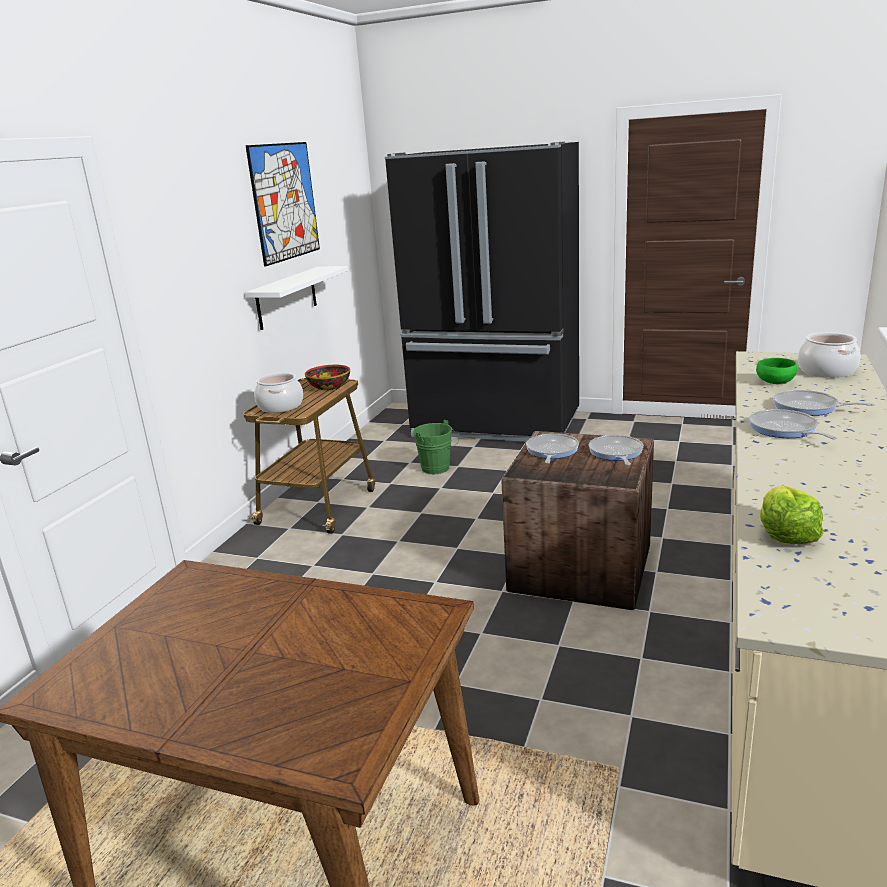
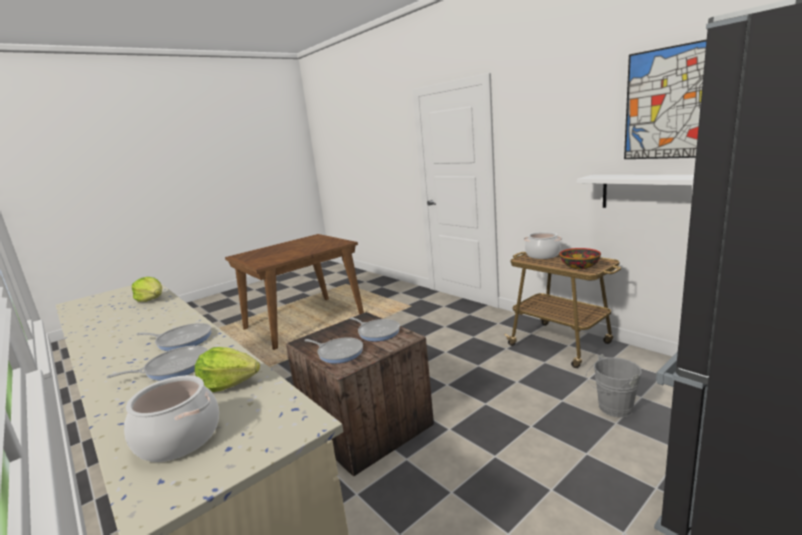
camera: 120 degrees right, 5 degrees down
(438, 469) = (612, 409): green bucket -> grey bucket
(774, 383) = (229, 383): green bowl -> lettuce

